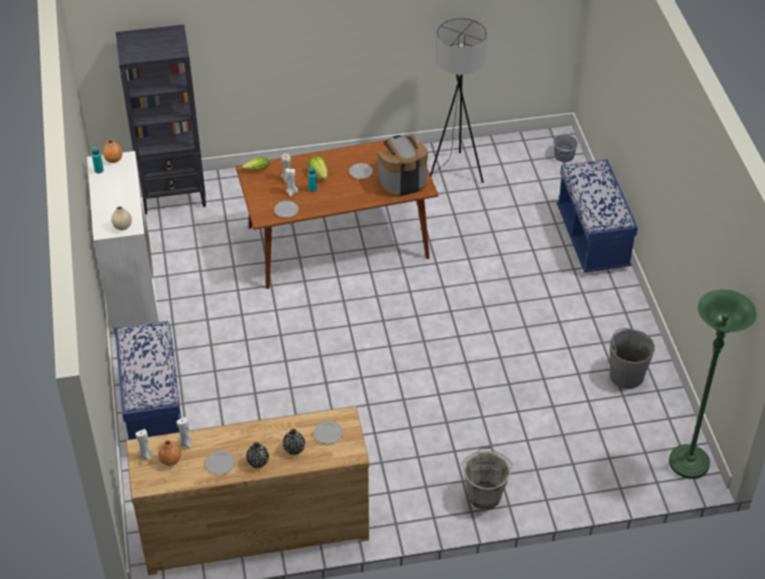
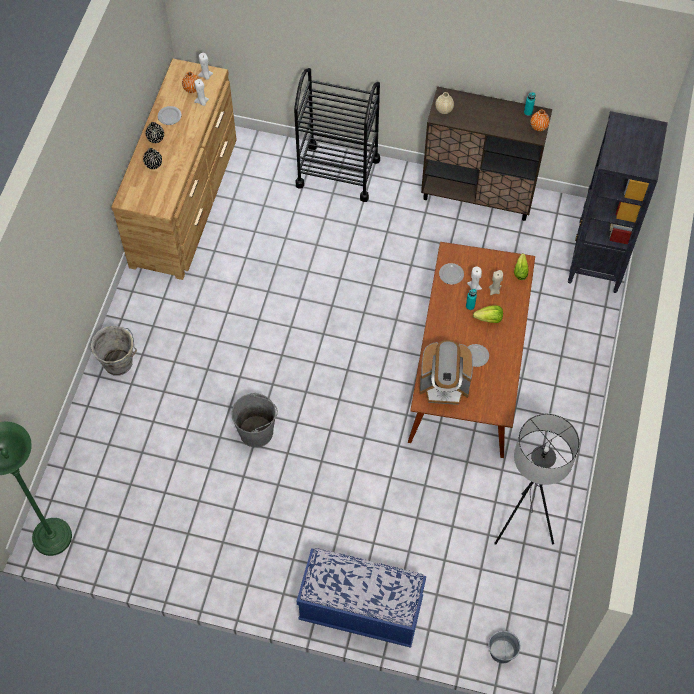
camera: 115 degrees right, 15 degrees up
(132, 292) = (478, 195): white cabinet -> brown cabinet
(153, 409) = (338, 172): blue bench -> black cart
(328, 433) = (154, 191): plate -> none
(402, 182) = (444, 385): coffee machine -> coffee machine turned 90 degrees clockwise
(626, 375) = (174, 541): grey bucket -> grey bucket (256, 432)

